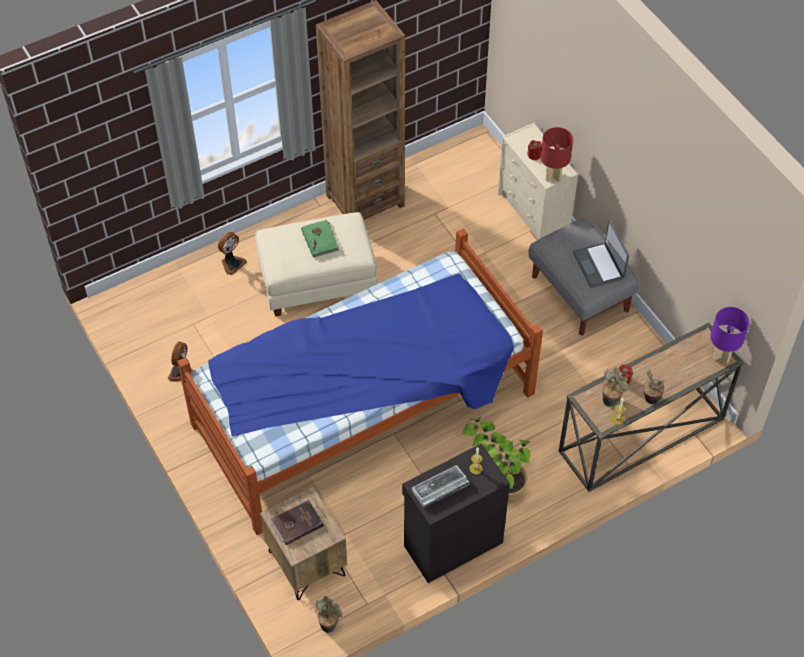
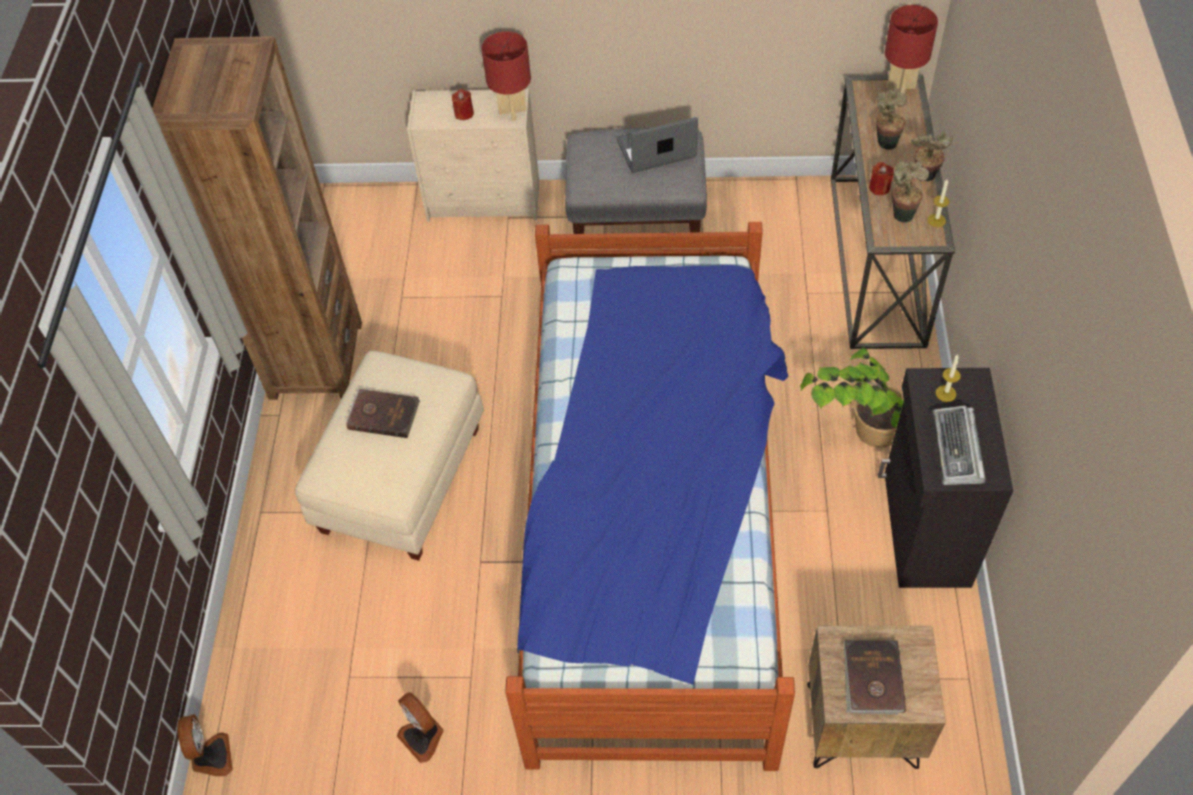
camera: 55 degrees left, 0 degrees up
(232, 263) = (284, 571): fan -> fan (211, 757)
(320, 239) = (383, 414): green book -> brown book
(329, 624) = (979, 745): potted plant -> potted plant (885, 141)
(599, 265) = (657, 151): laptop -> laptop turned 150 degrees clockwise
(721, 356) = (901, 87): purple table lamp -> red table lamp

